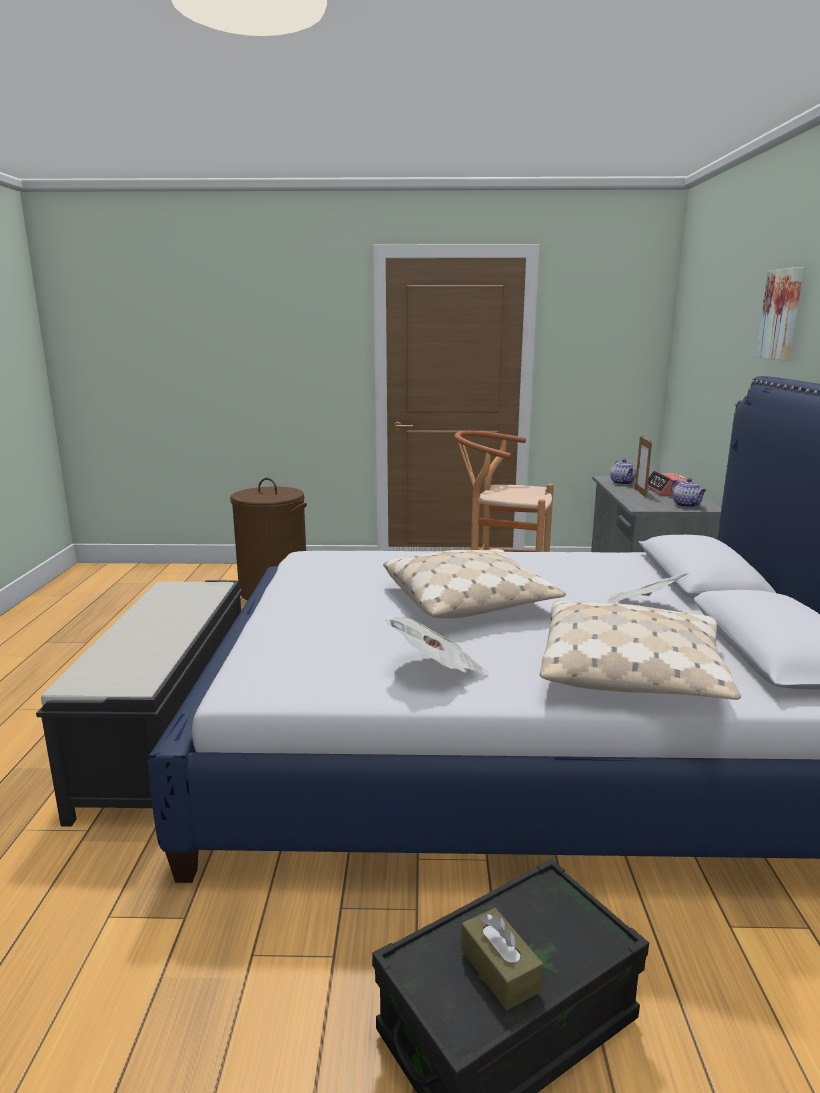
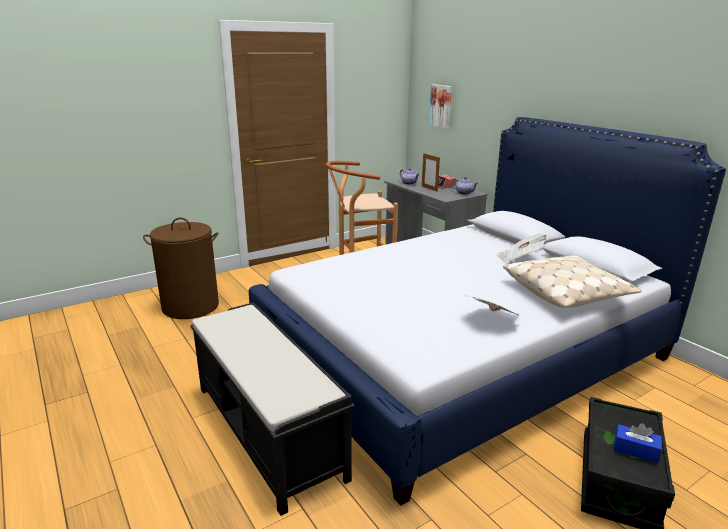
camera: 35 degrees left, 5 degrees up
(469, 601) = (440, 276): beige pillow -> none
(499, 970) = (635, 450): brown tissue box -> blue tissue box
(782, 314) = (524, 81): picture -> picture (441, 106)

